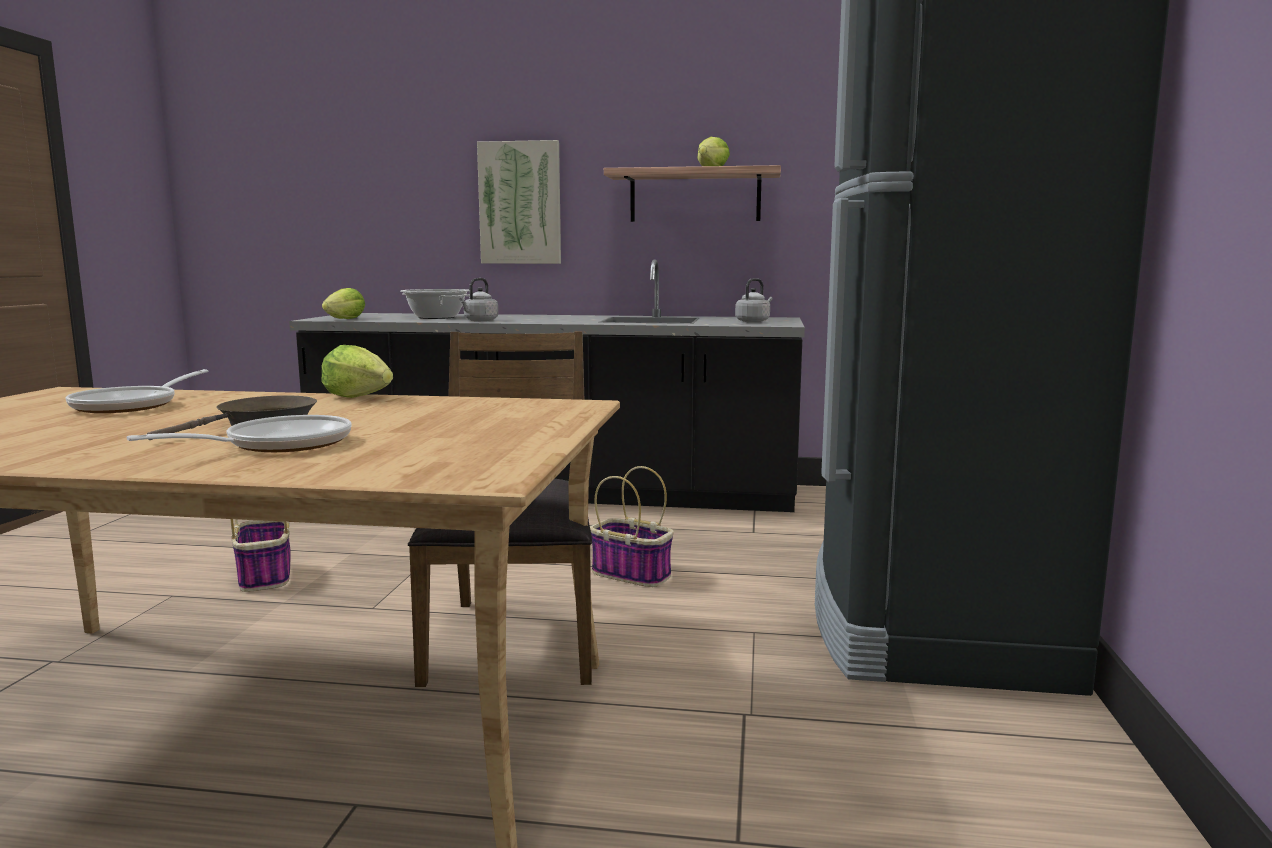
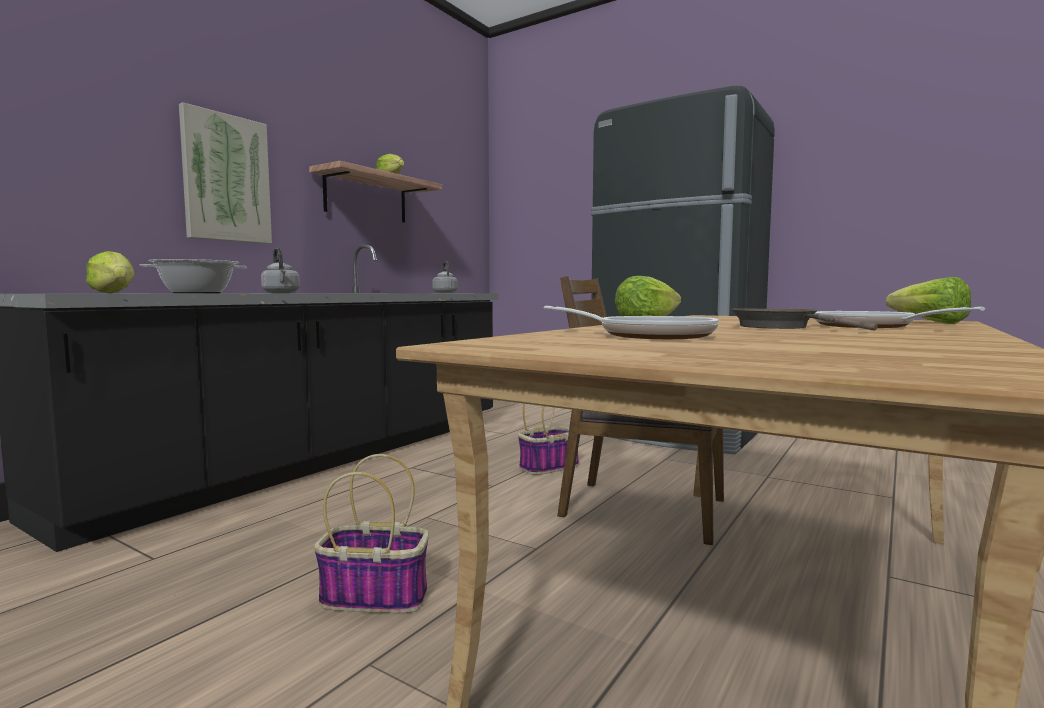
camera: 65 degrees left, 5 degrees down
(412, 465) = (923, 322): none -> lettuce

